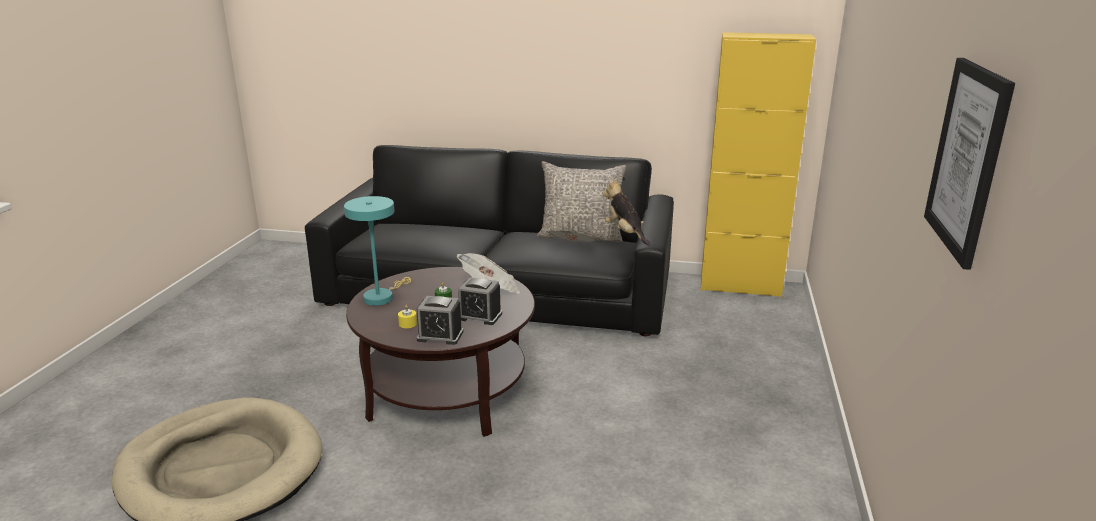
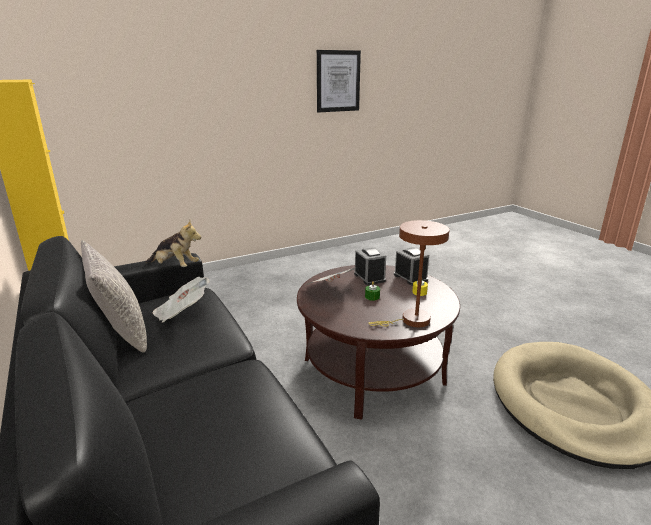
camera: 130 degrees left, 0 degrees up
(381, 297) = (411, 321): turquoise table lamp -> brown table lamp
(625, 234) = (175, 266): plush toy -> plush toy turned 90 degrees counterclockwise

